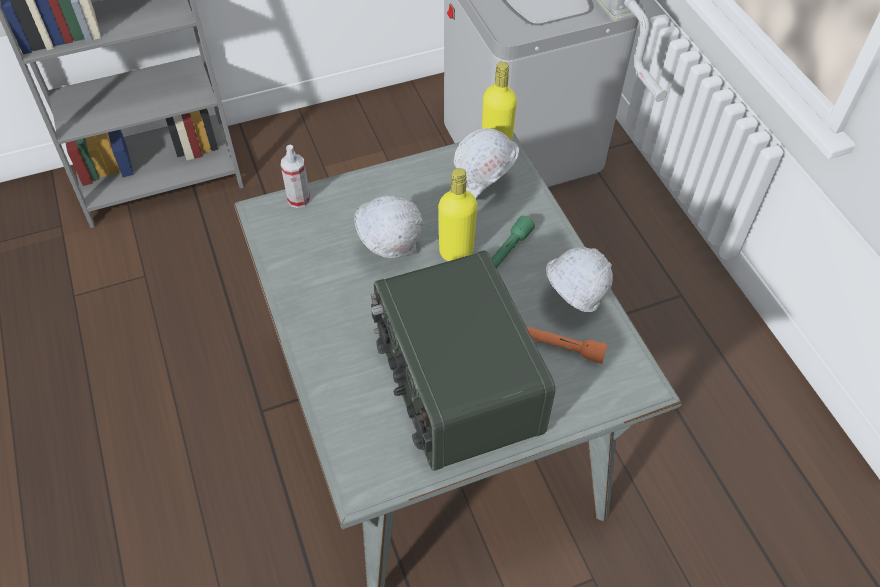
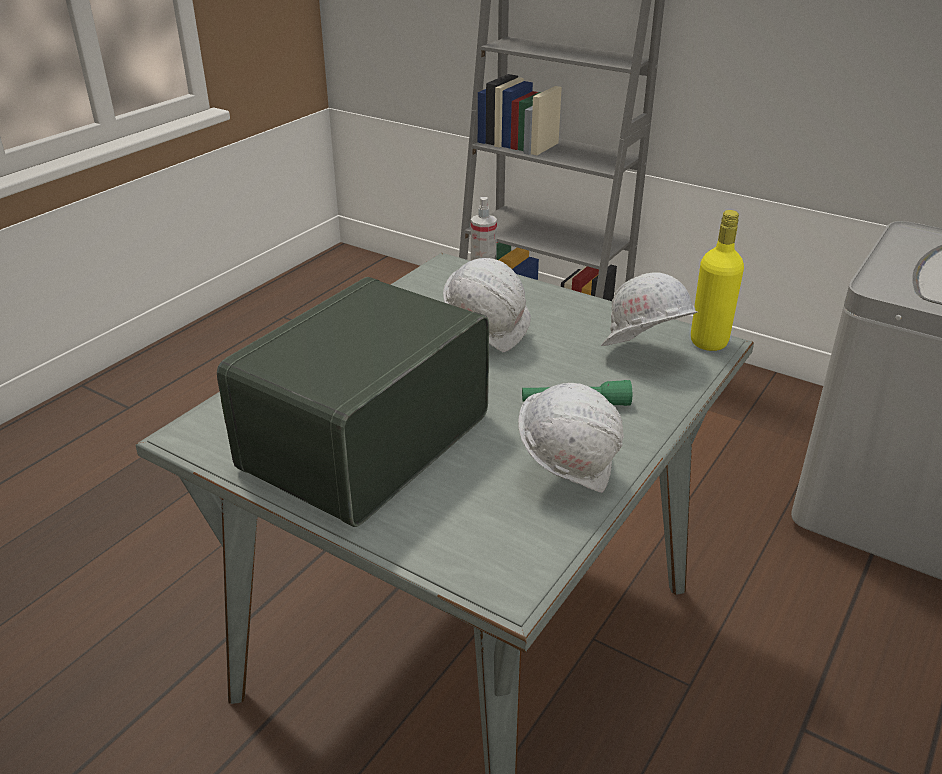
camera: 55 degrees right, 20 degrees down
(456, 252) = (535, 373): yellow bottle -> none
(561, 347) = (492, 494): orange flashlight -> none

